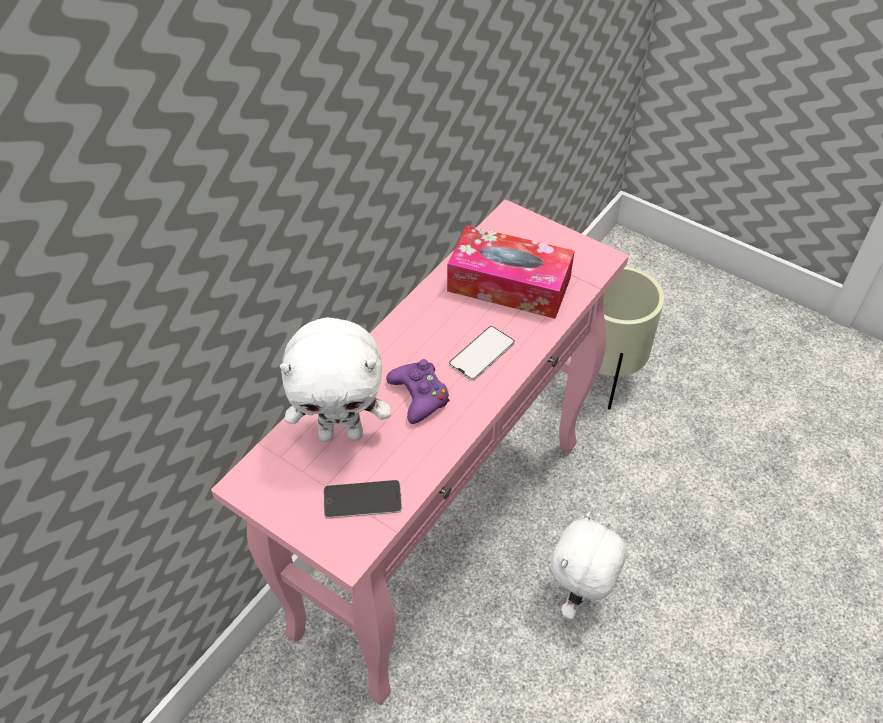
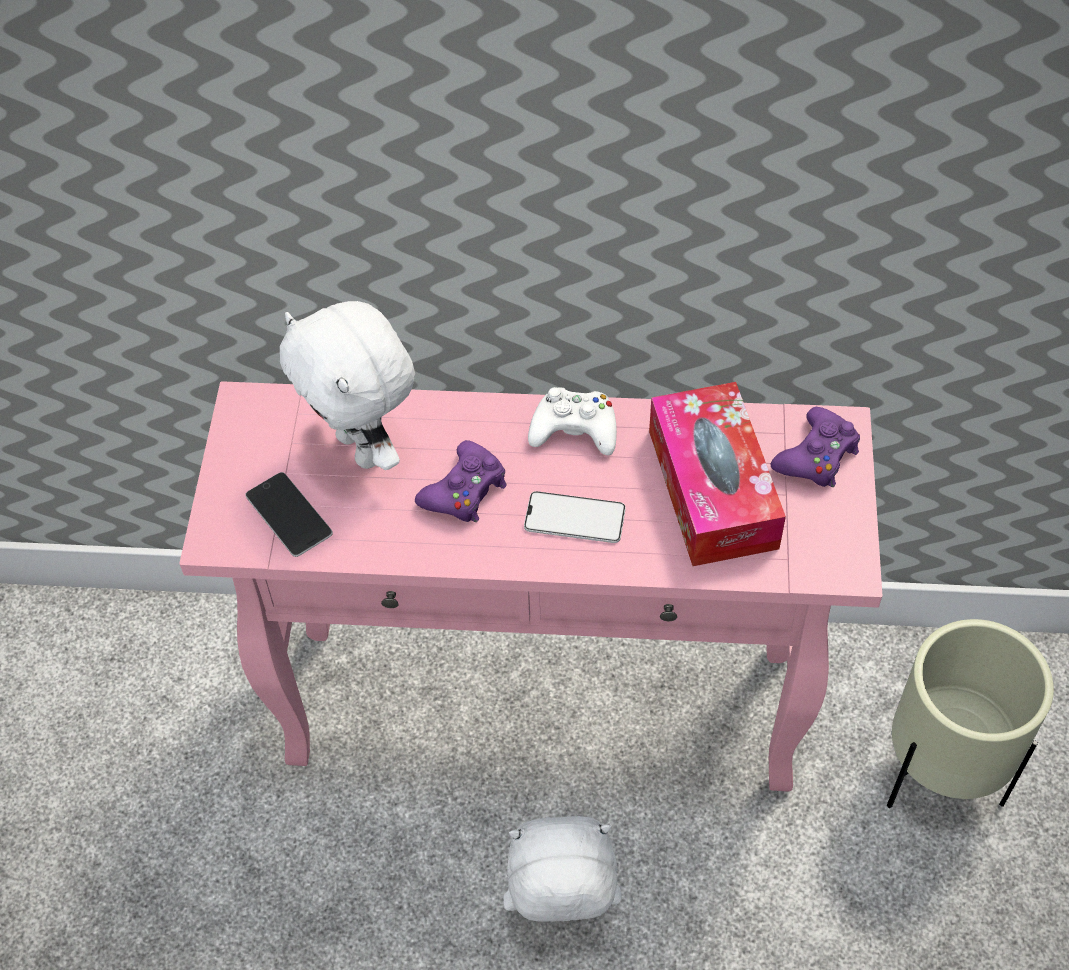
camera: 60 degrees right, 5 degrees up
(417, 322) = (574, 429): none -> white game controller
(521, 233) = (817, 456): none -> purple game controller

